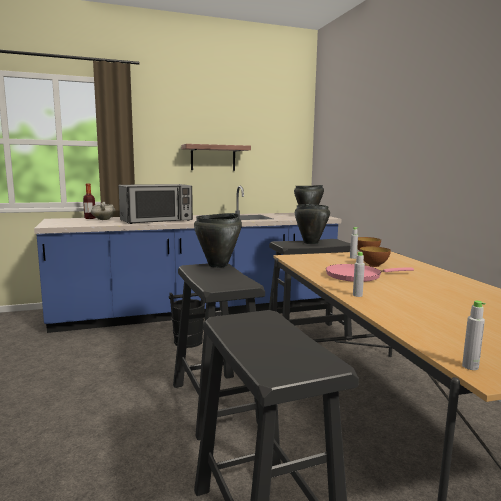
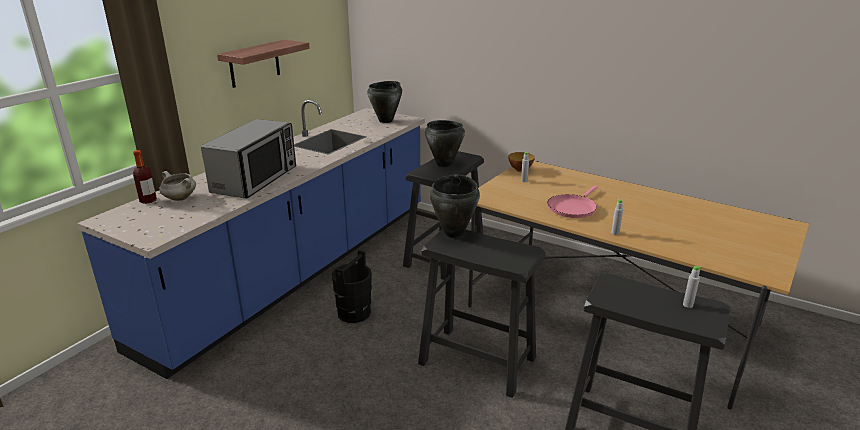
camera: 40 degrees left, 15 degrees up
(373, 265) = (556, 188): bowl -> none
(470, 367) = (758, 275): grey bottle -> grey bottle (688, 305)

